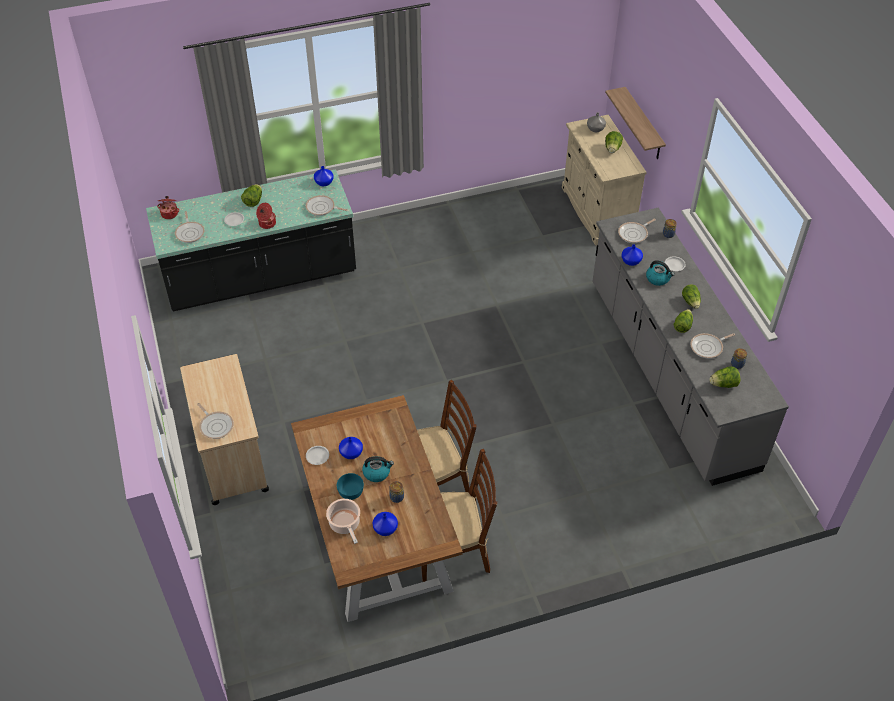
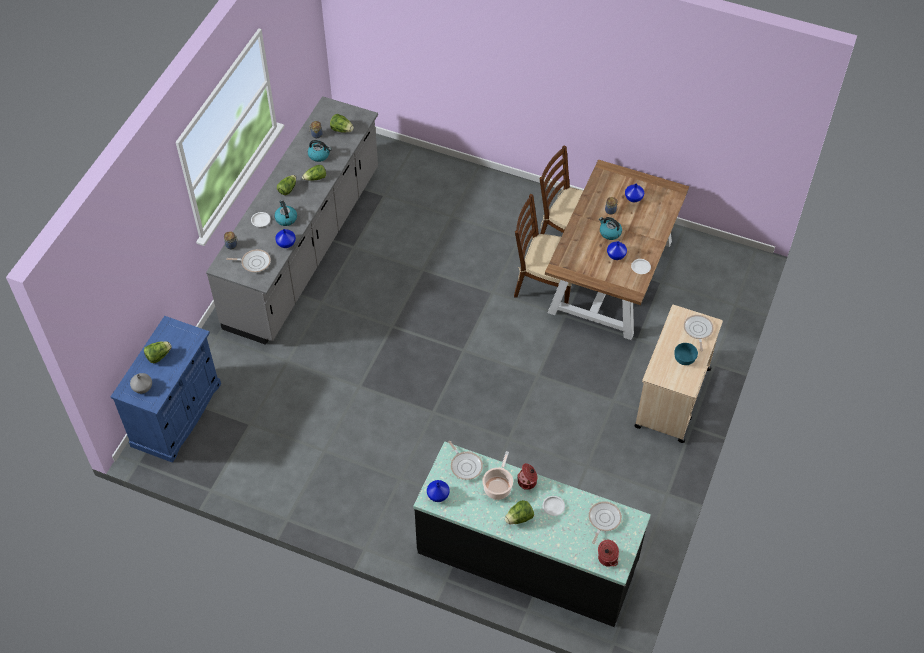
camera: 140 degrees left, 5 degrees up
(345, 524) = (657, 215): cooking pot -> cooking pot (498, 487)
(350, 492) = (637, 232): turquoise bowl -> turquoise bowl (685, 358)
(597, 211) = (177, 414): beige cabinet -> blue cabinet
(643, 125) = (136, 314): shelf -> none
(708, 347) = (319, 155): frying pan -> kettle

